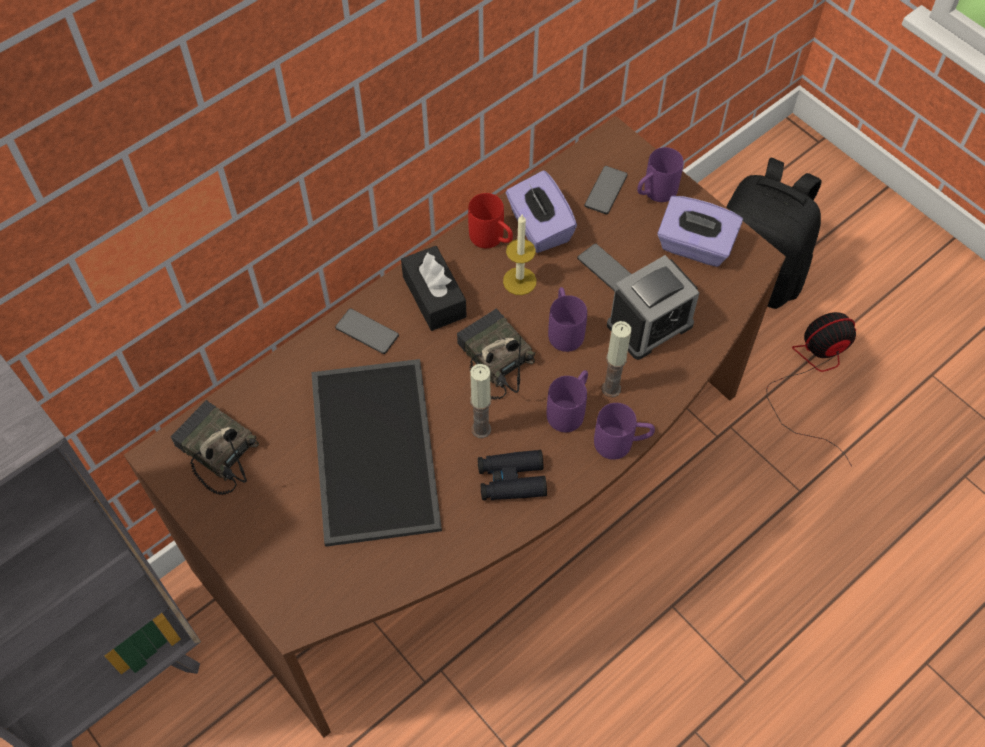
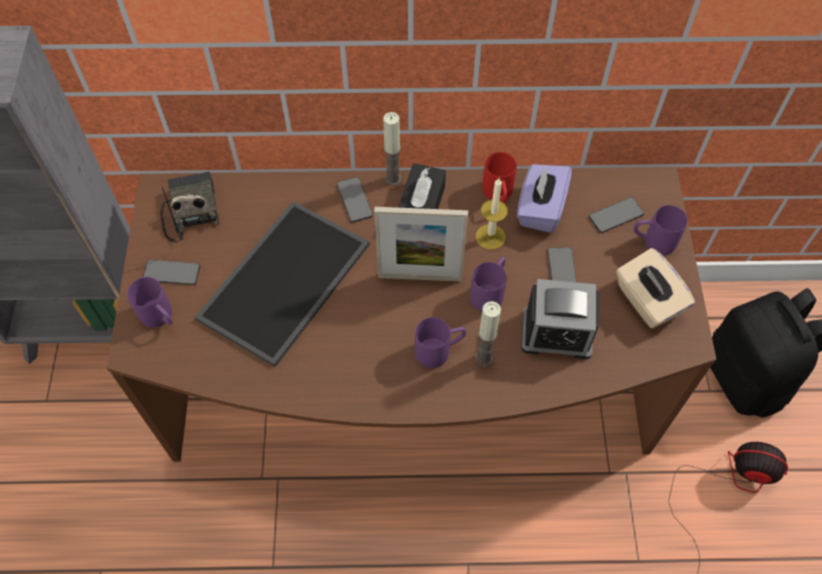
camera: 40 degrees right, 0 degrees up
(257, 522) = (171, 273): none -> phone
(481, 429) = (366, 319): candle -> candle (393, 179)
(492, 359) = (420, 277): radio -> picture frame
(511, 480) = (353, 368): black binoculars -> none
(622, 443) = (453, 402): purple mug -> purple mug (161, 318)
(694, 246) = (647, 301): purple tissue box -> beige tissue box

